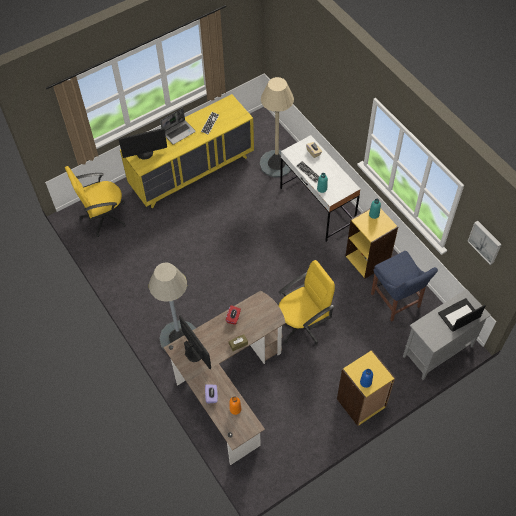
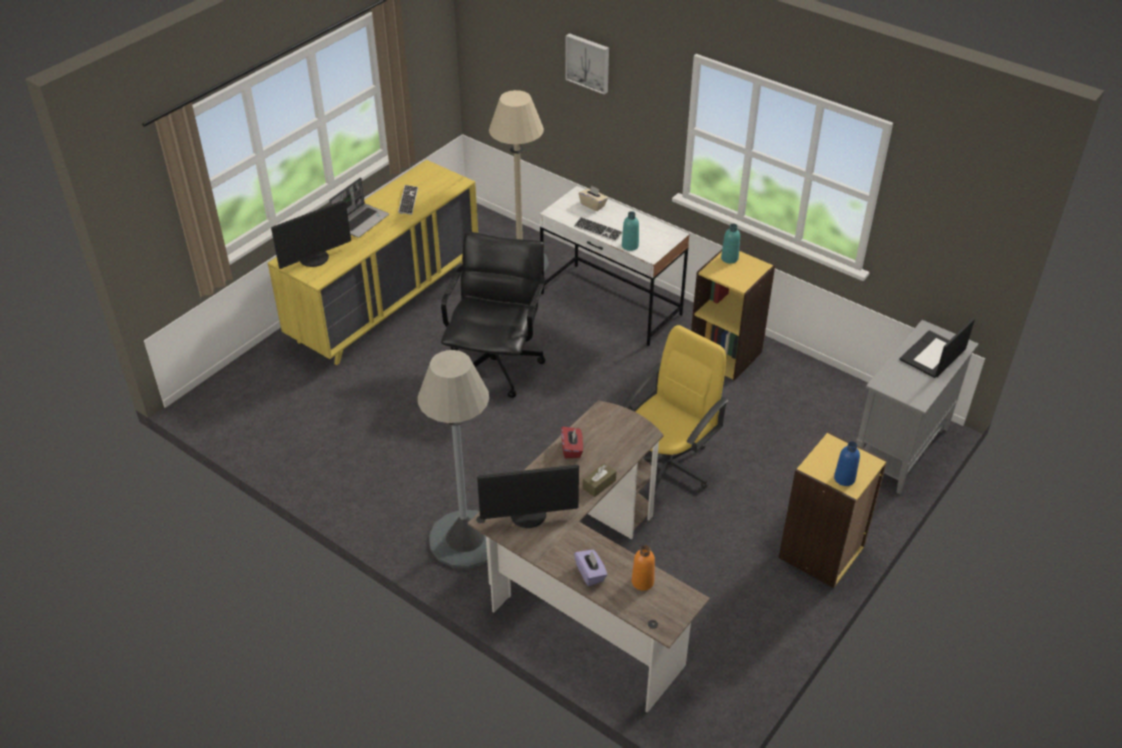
camera: 20 degrees left, 15 degrees down
(103, 217) = (255, 396): yellow office chair -> none
(195, 352) = (528, 516): monitor -> monitor turned 135 degrees clockwise
(236, 231) = (496, 365): none -> black office chair
(396, 302) = (800, 399): blue chair -> none
(485, 241) = (949, 208): picture -> picture (588, 62)

